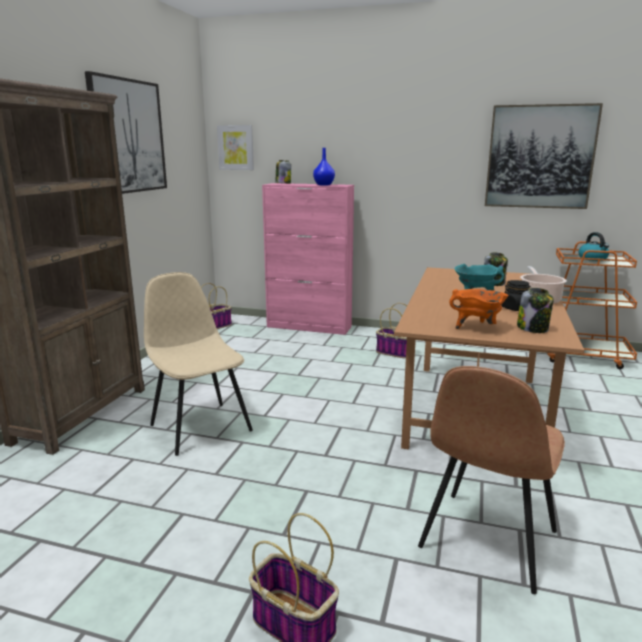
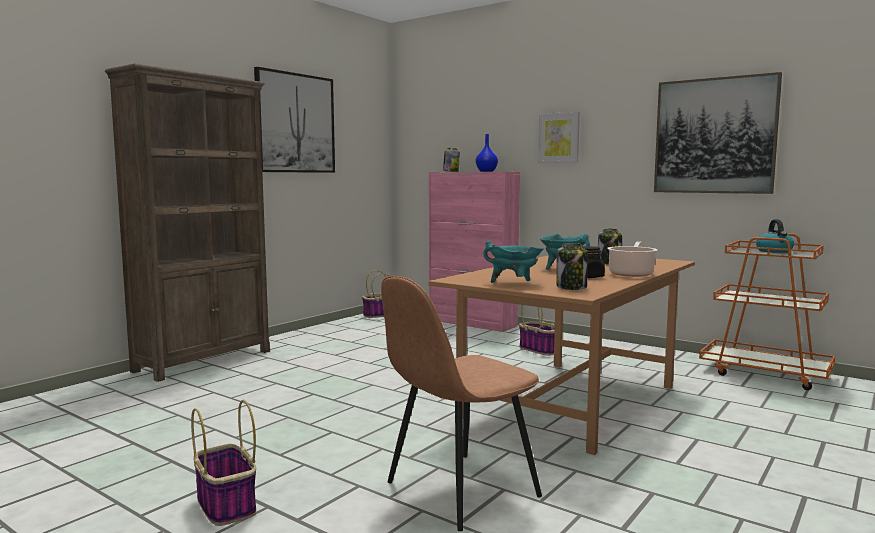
camera: 20 degrees right, 10 degrees down
(200, 427) = (288, 379): beige chair -> none
(236, 147) = (416, 139): picture -> picture (559, 138)
(477, 328) = (514, 283): orange cooking pot -> turquoise cooking pot

